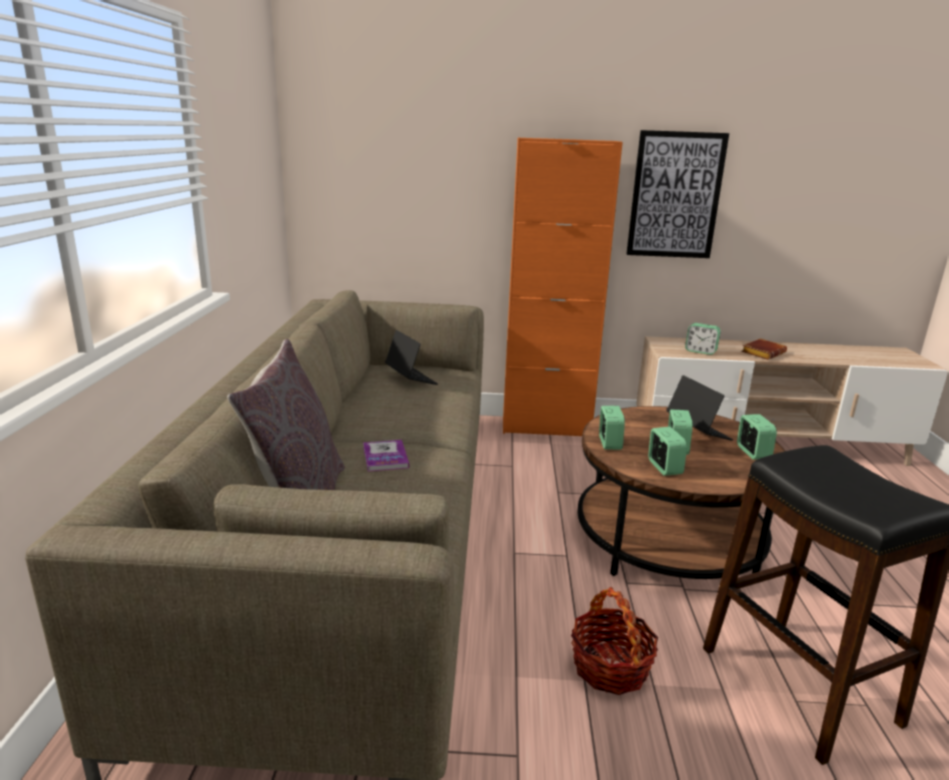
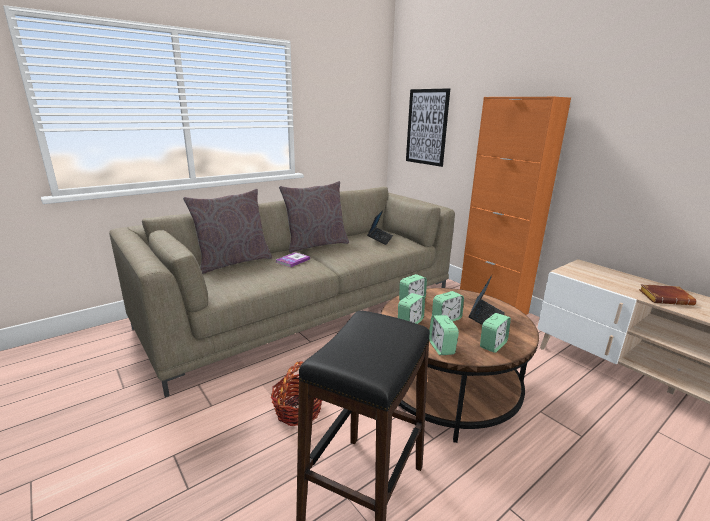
camera: 50 degrees right, 0 degrees up
(346, 420) = (315, 245): none -> grey pillow
(675, 195) = (621, 143): picture -> picture (427, 127)
(700, 351) = (599, 279): alarm clock -> alarm clock (441, 347)

